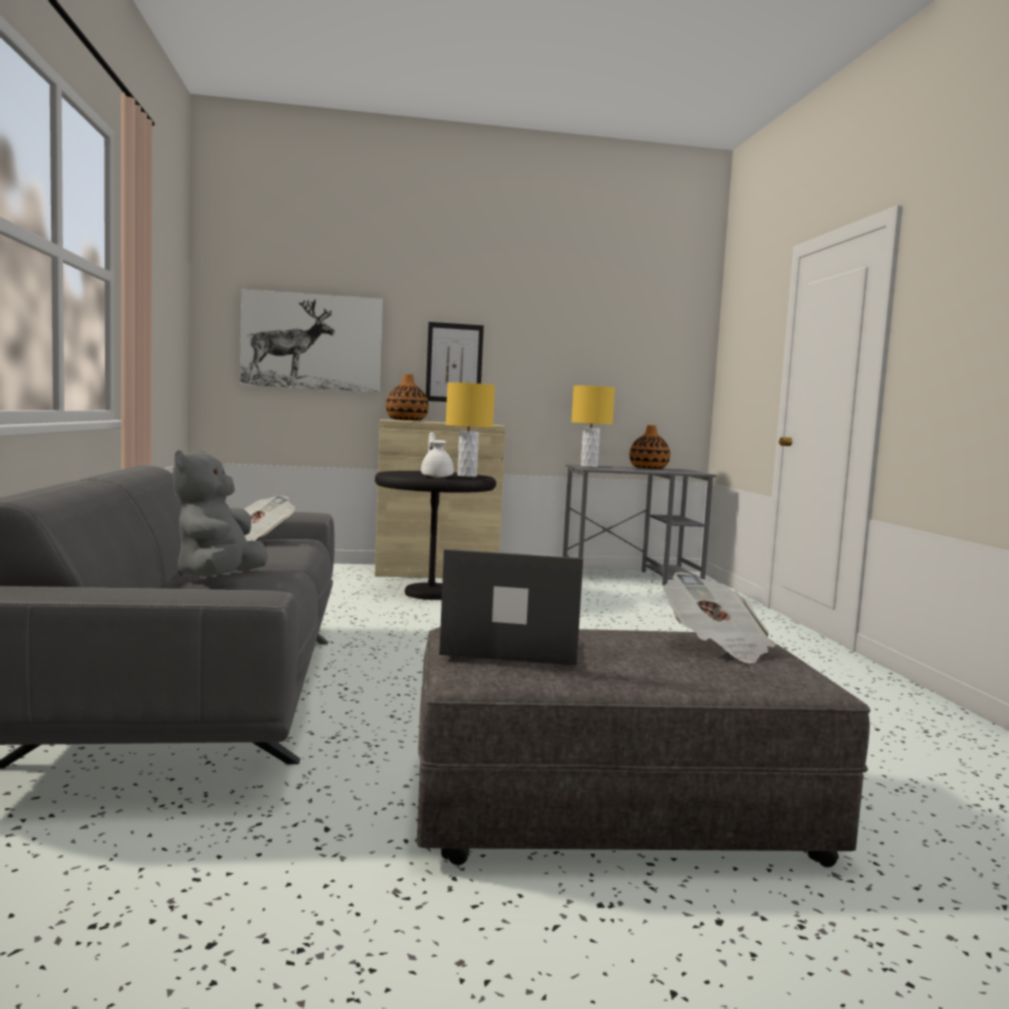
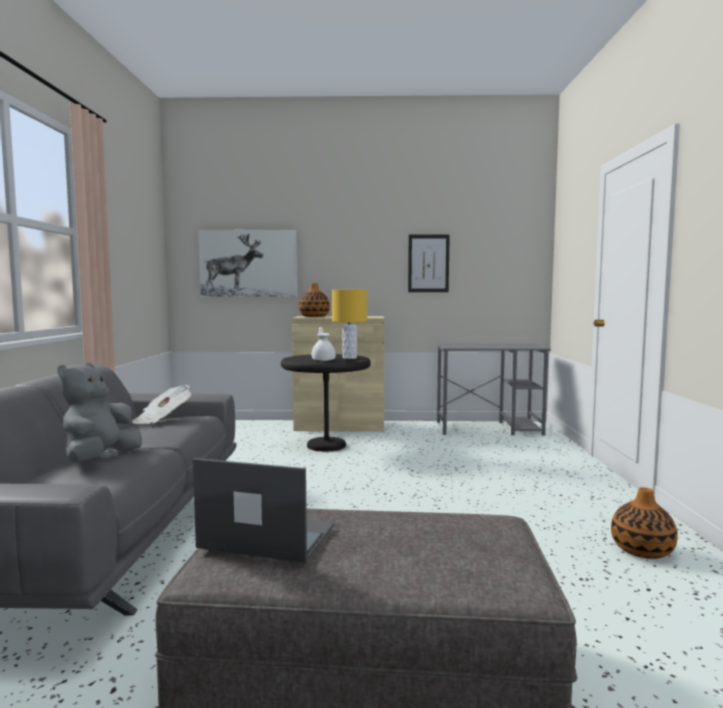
camera: 10 degrees right, 0 degrees up
(454, 363) = (350, 272): picture -> picture (428, 263)
(588, 466) = (451, 345): yellow table lamp -> none
(648, 468) = (499, 344): vase -> vase (641, 550)
(716, 646) = (456, 536): newspaper -> none

